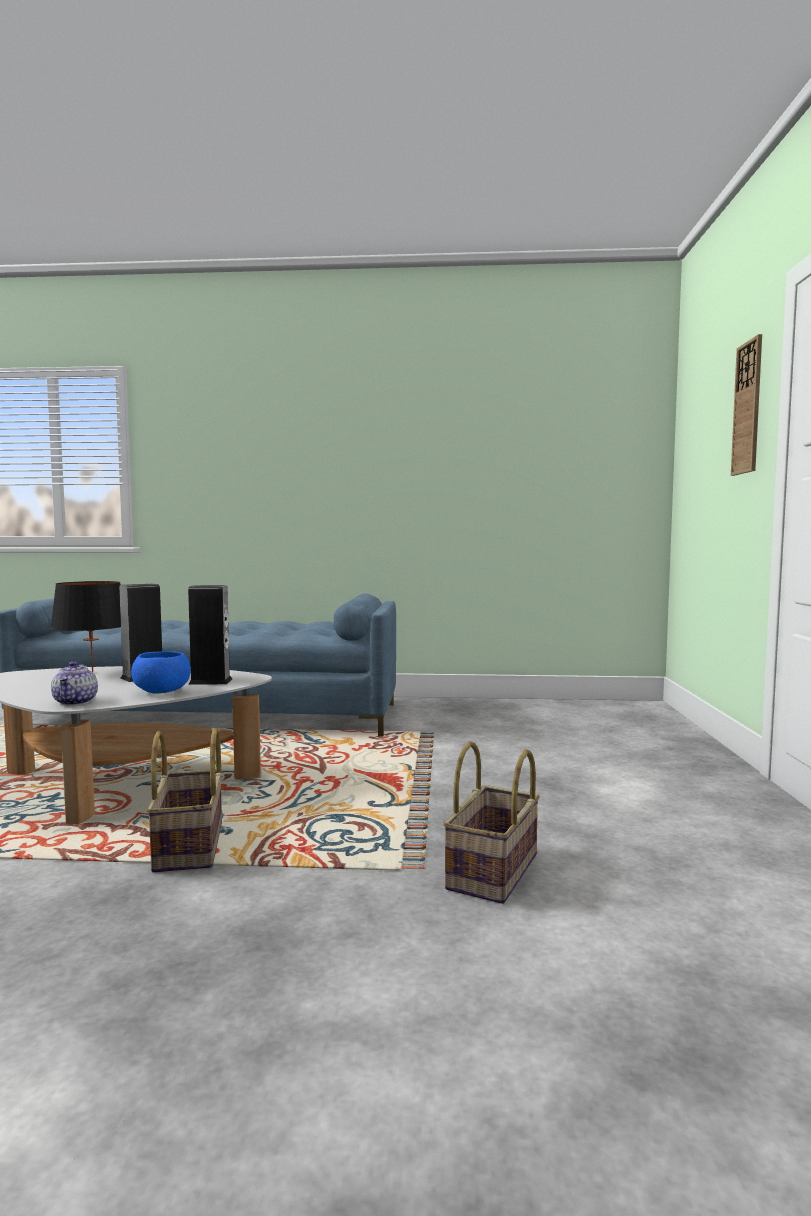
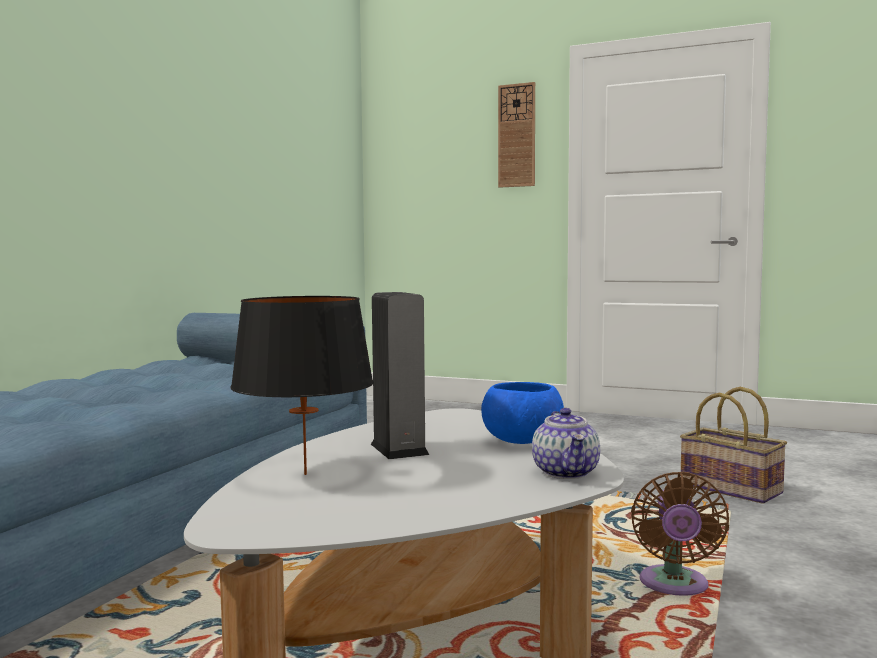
camera: 70 degrees left, 0 degrees up
(76, 702) = (566, 473): teapot -> teapot turned 75 degrees clockwise
(191, 846) = (674, 586): basket -> brown fan
(210, 681) = (467, 425): speaker -> none

